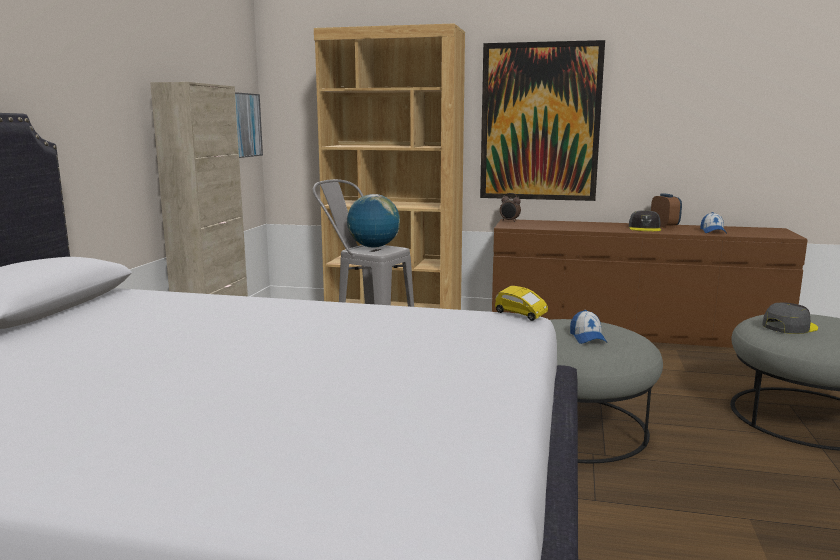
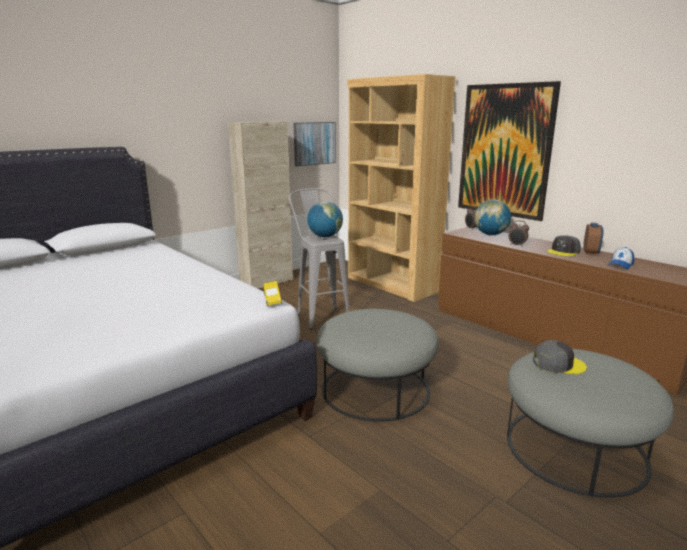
camera: 35 degrees right, 5 degrees up
(544, 223) = (490, 235): none -> globe
(587, 338) = (378, 329): cap -> none
(594, 229) = (517, 245): none -> alarm clock

